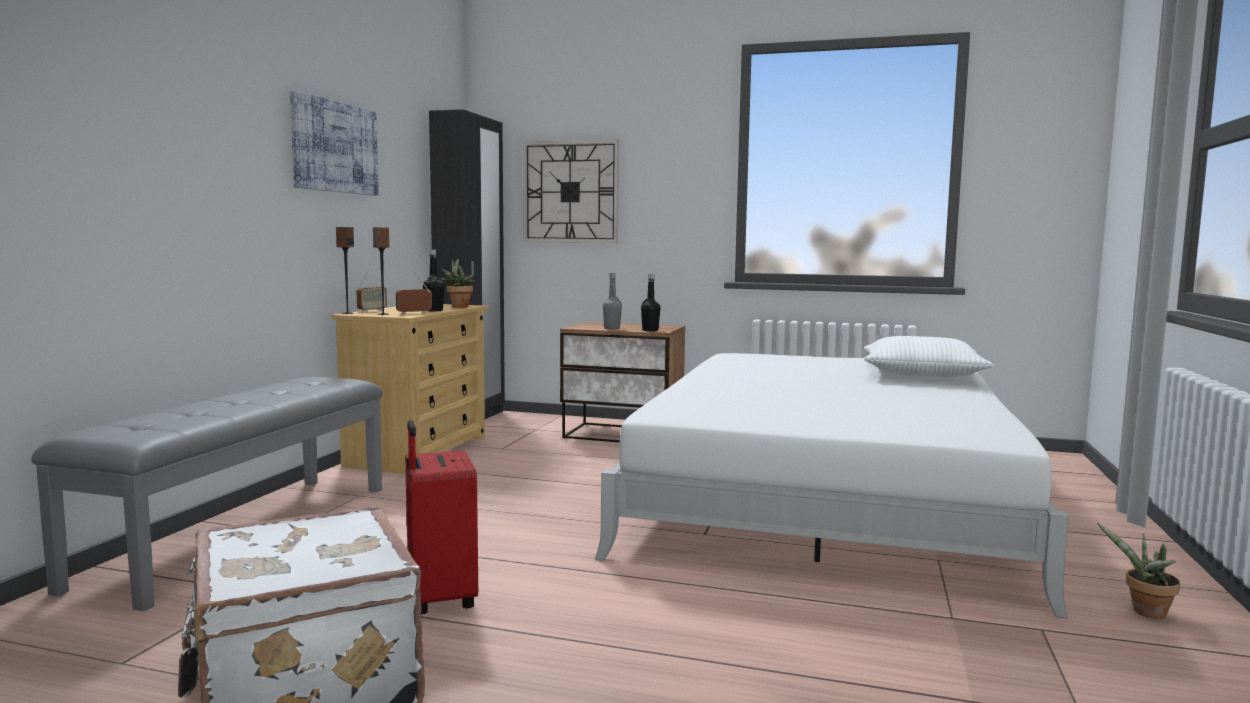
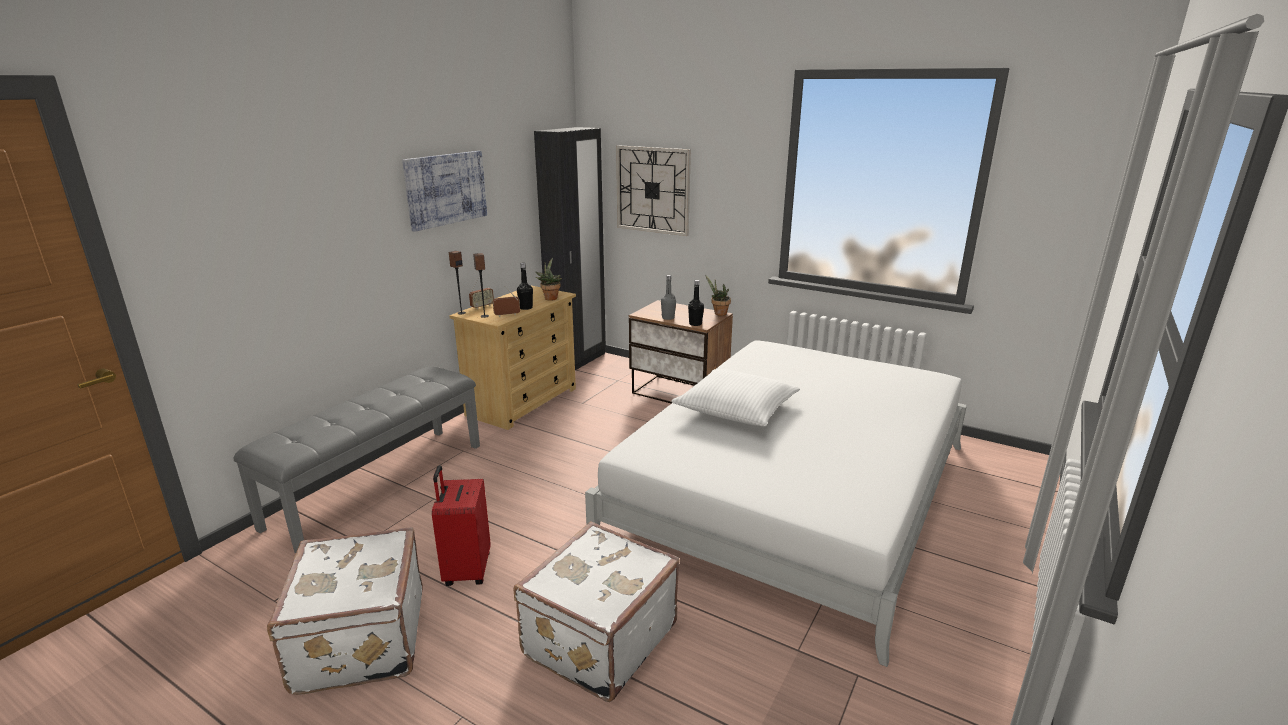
camera: 15 degrees right, 15 degrees up
(684, 639) = (597, 639): none -> white suitcase
(921, 373) = (893, 400): white pillow -> white pillow (736, 409)
(1144, 612) = (955, 671): potted plant -> potted plant (718, 313)

